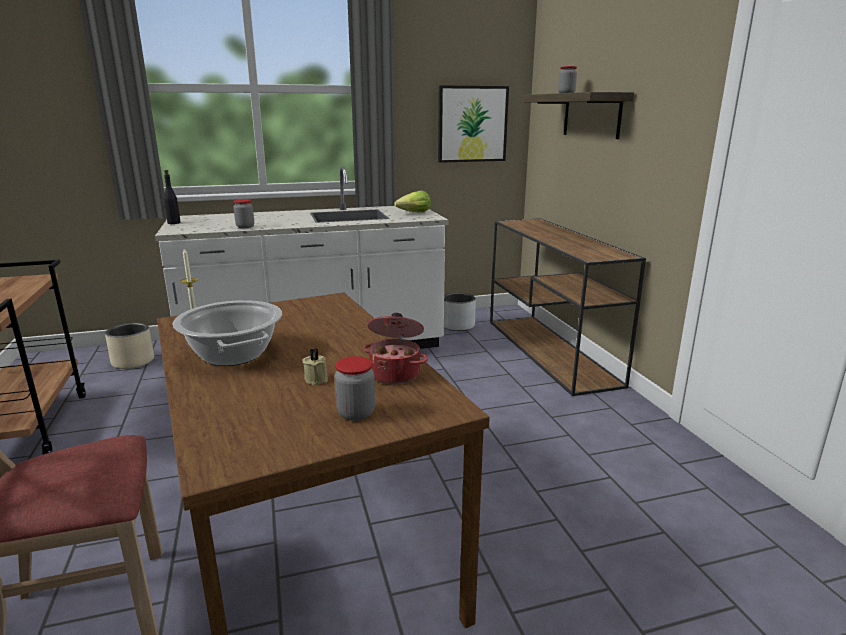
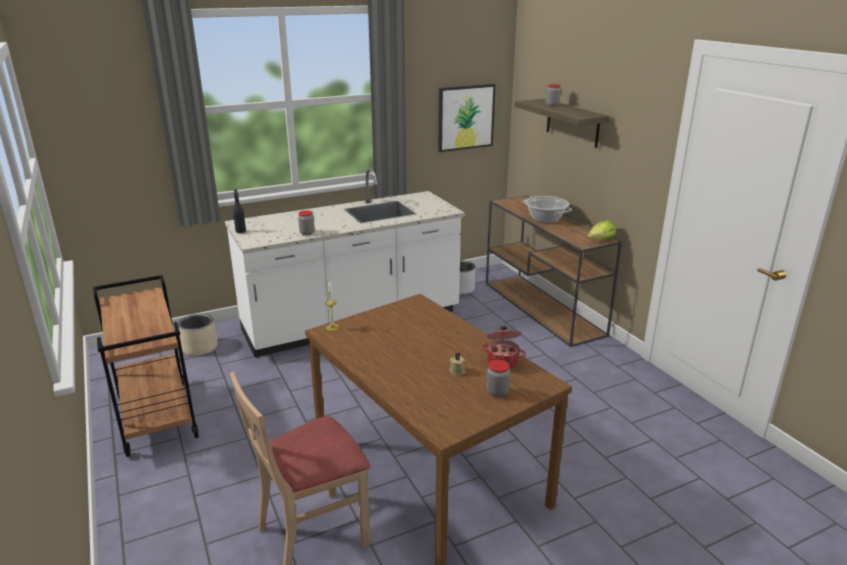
camera: 10 degrees left, 5 degrees up
(234, 355) = (389, 357): cooking pot -> cooking pot (545, 219)
(414, 213) = (432, 204): lettuce -> lettuce (601, 240)

